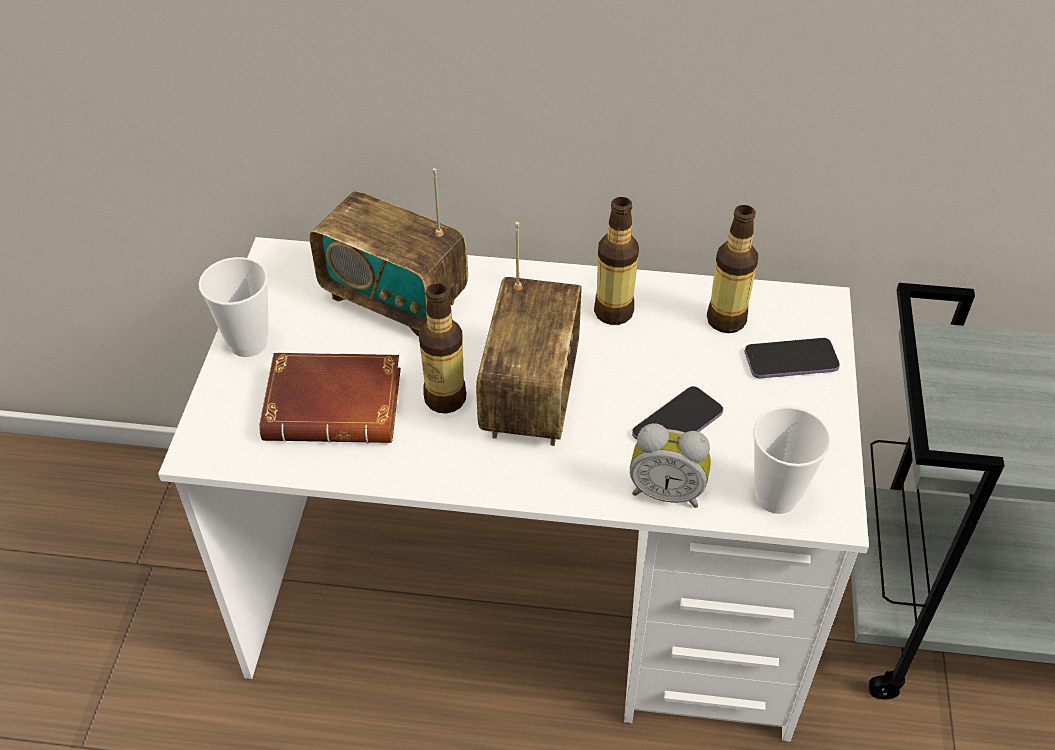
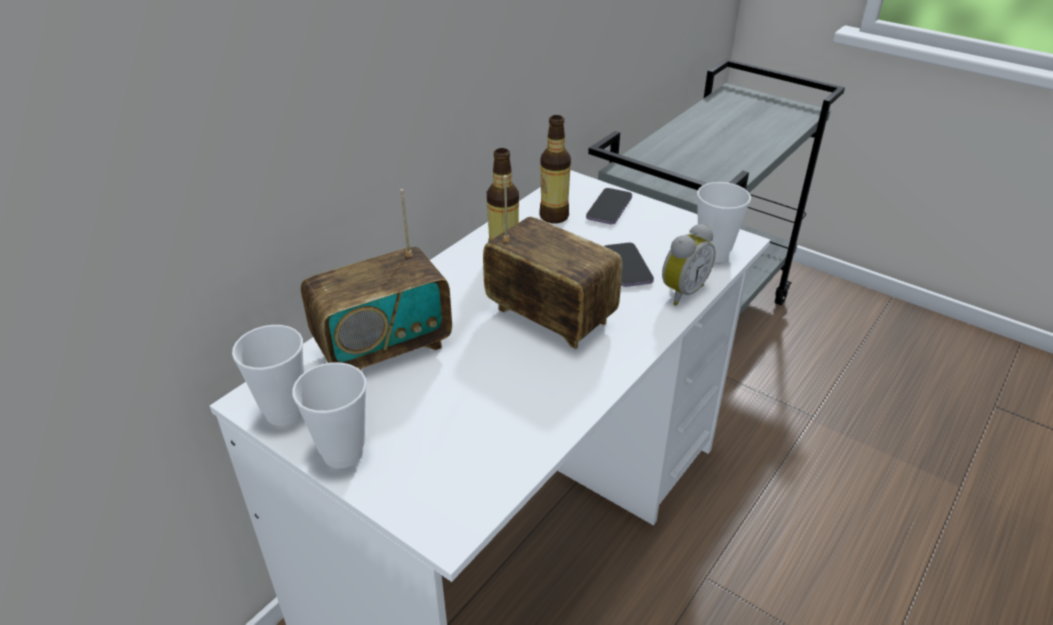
camera: 60 degrees left, 10 degrees down
(274, 283) = (284, 412): none -> cup
(338, 405) = (471, 419): brown book -> none
(445, 399) = (516, 358): bottle -> none

